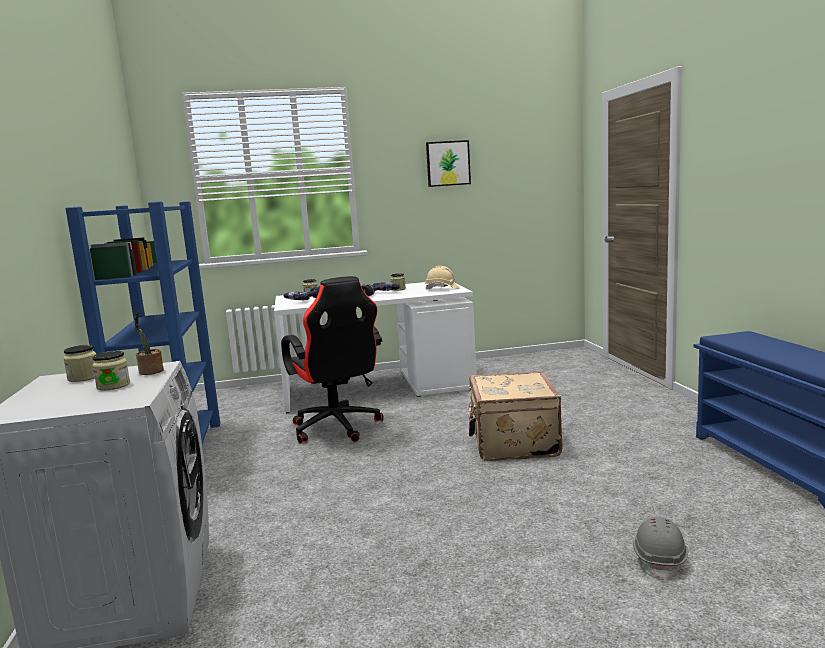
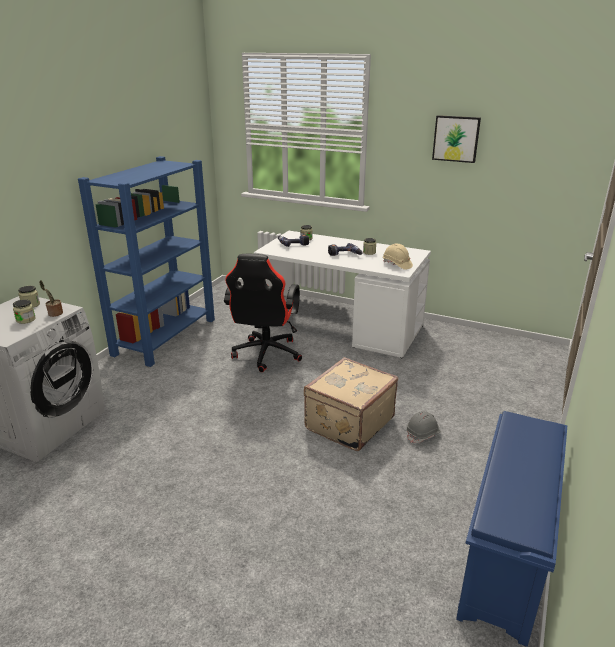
camera: 35 degrees right, 15 degrees up
(659, 559) = (284, 567): grey hard hat -> grey hard hat (423, 434)

